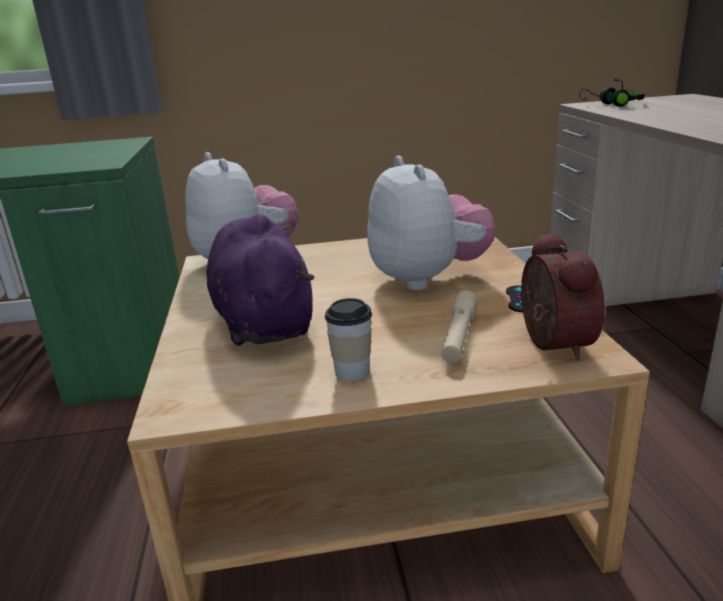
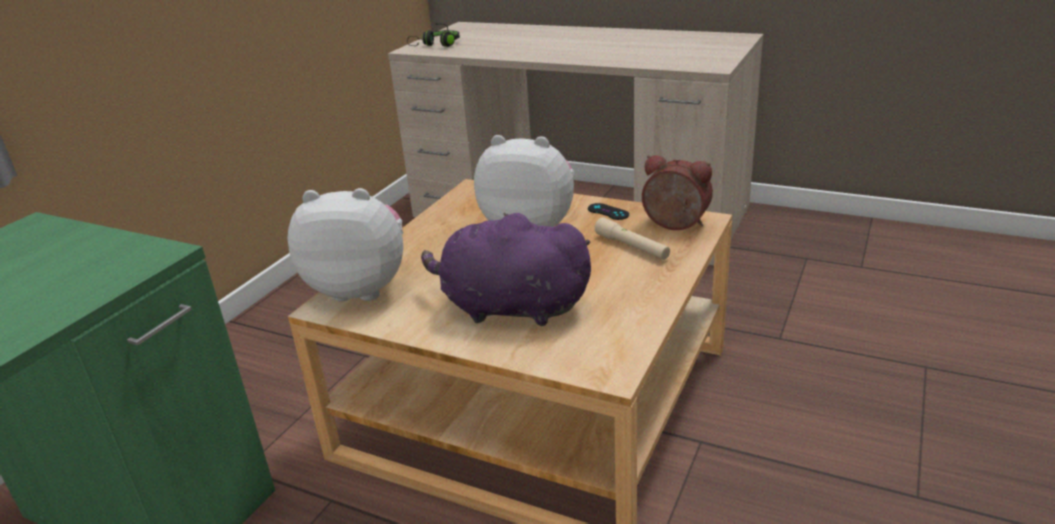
camera: 55 degrees left, 5 degrees up
(352, 372) = (634, 294): cup -> none

